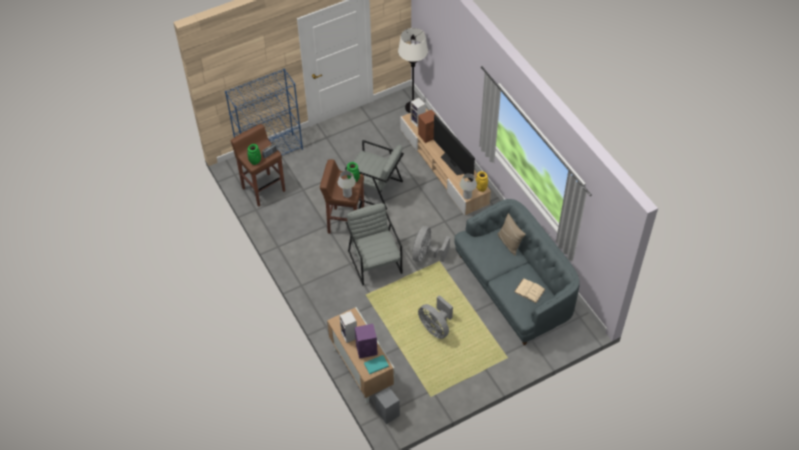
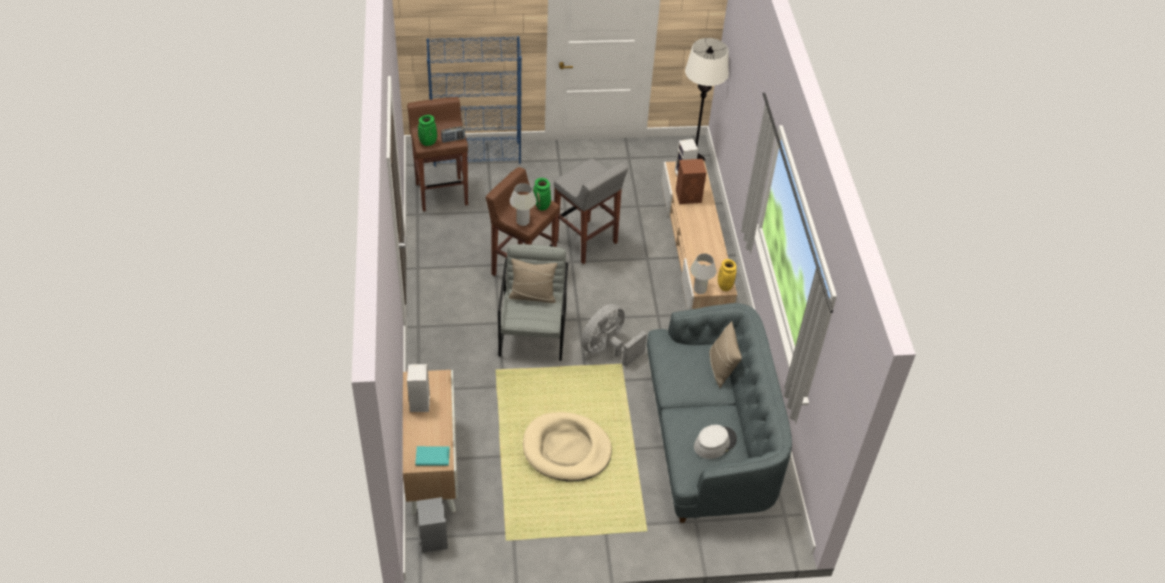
camera: 20 degrees right, 5 degrees down
(367, 349) = (433, 431): purple speaker -> none
(372, 240) = (532, 296): none -> beige pillow
(375, 189) = (586, 242): grey armchair -> grey stool
(435, 328) = (566, 449): grey fan -> beige dog bed
(453, 163) = (704, 242): television -> none
(529, 290) = (714, 443): beige book -> grey hat

